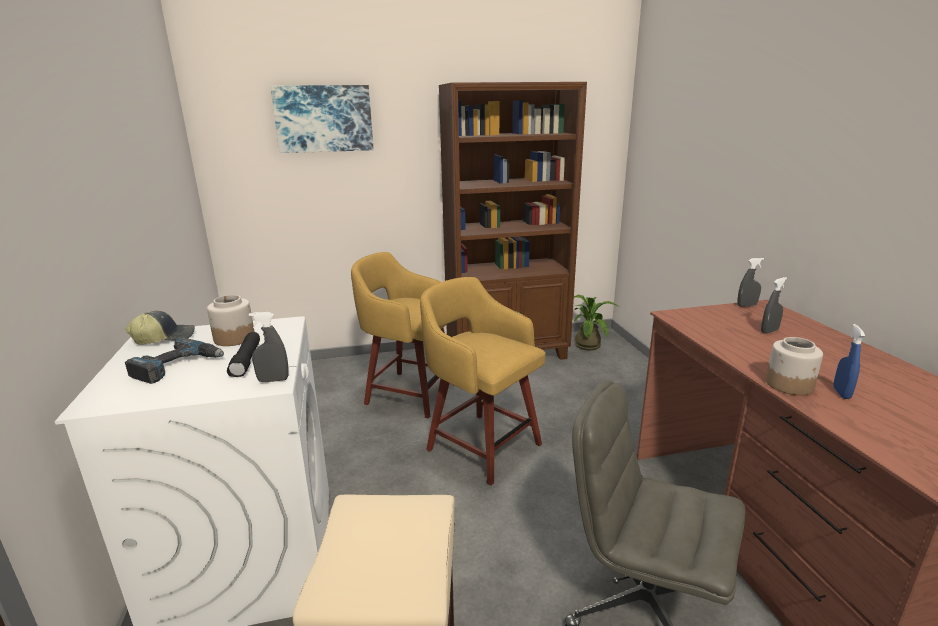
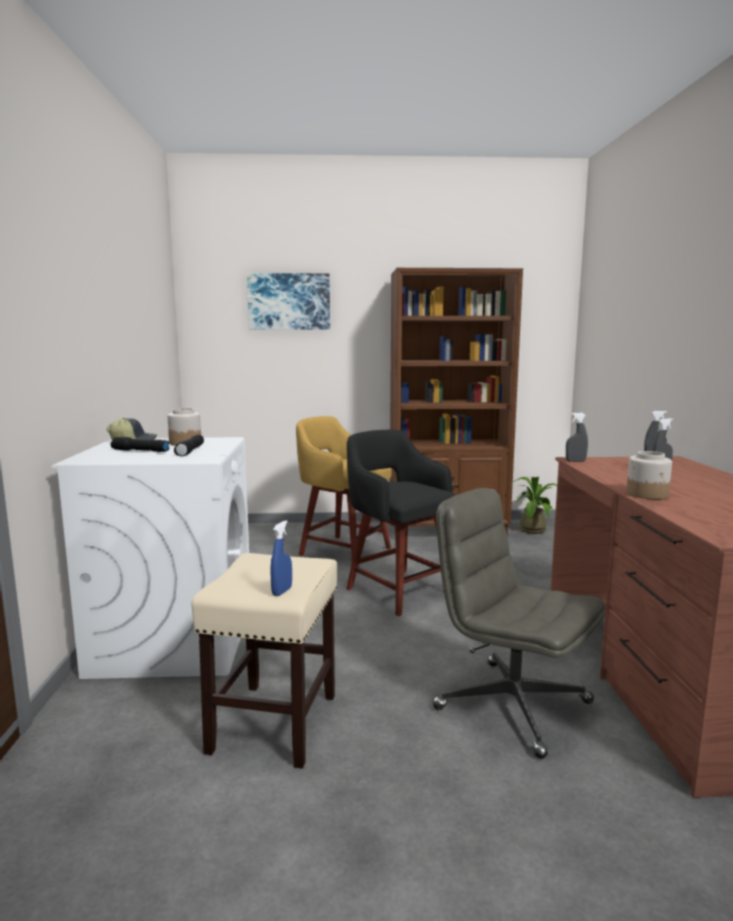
camera: 10 degrees right, 10 degrees down
(178, 366) = (140, 451): power drill -> black flashlight
(273, 380) = (206, 458): grey spray bottle -> grey spray bottle (575, 461)
(481, 445) = (399, 590): yellow stool -> black stool
(841, 393) = (692, 500): blue spray bottle -> blue spray bottle (282, 591)

